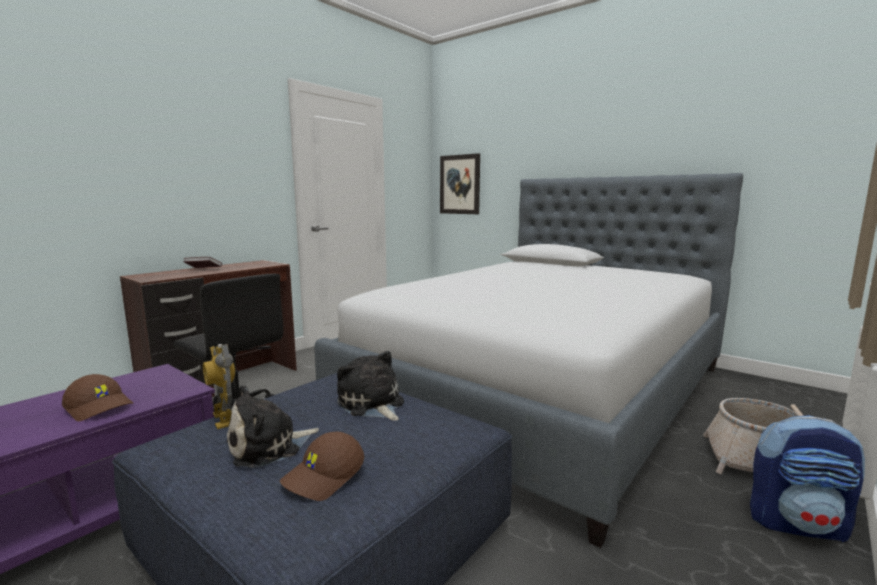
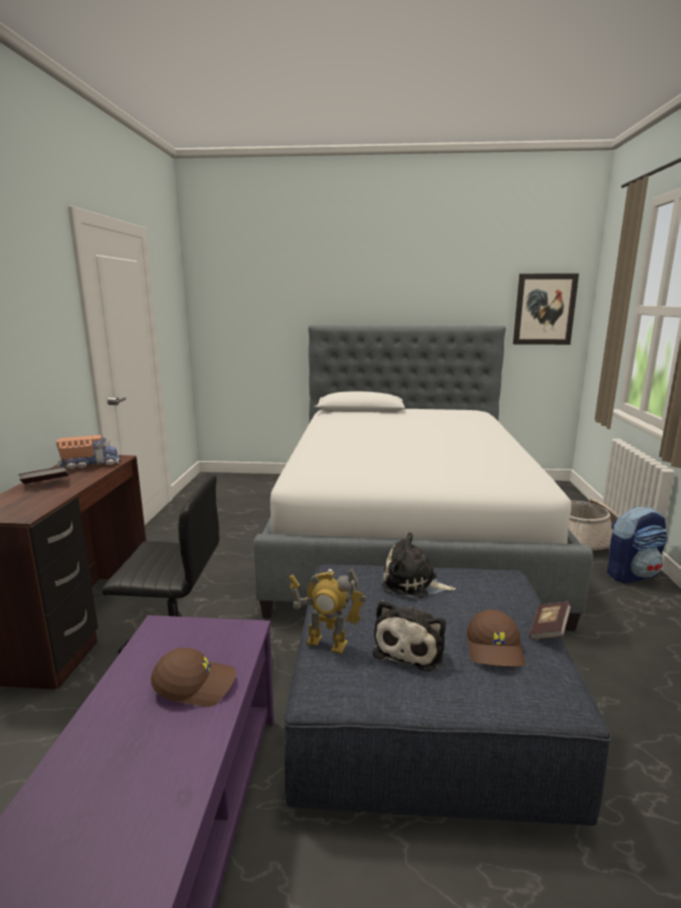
camera: 35 degrees left, 5 degrees up
(252, 264) = (90, 464): none -> toy truck
(411, 486) = (548, 630): none -> book
(460, 184) = (227, 328): picture -> picture (544, 309)

